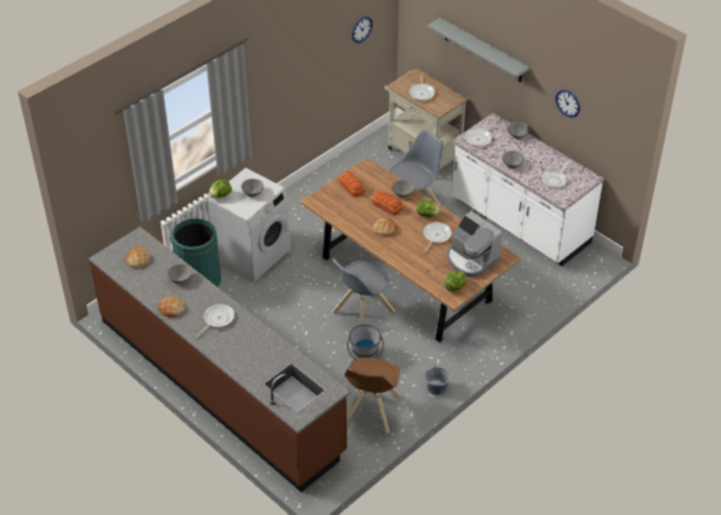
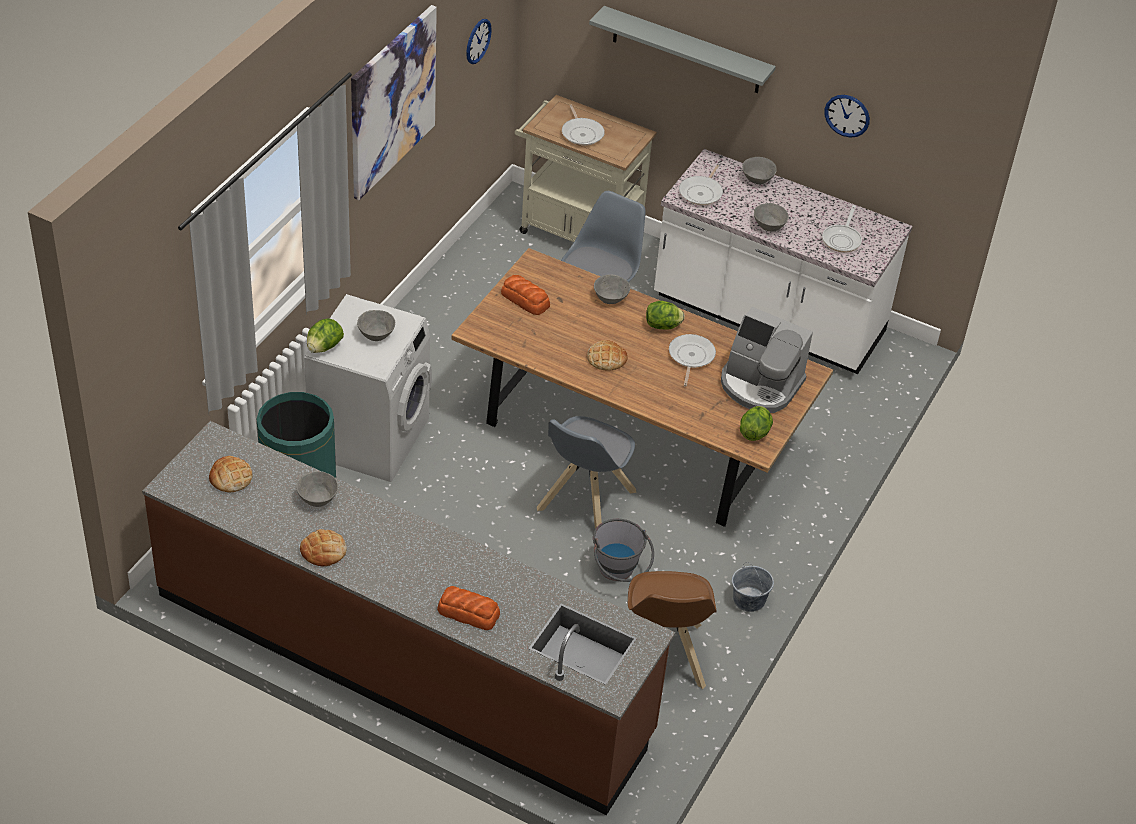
camera: 20 degrees left, 0 degrees up
(217, 319) = (408, 554): frying pan -> none
(289, 58) = (392, 101): none -> picture
(387, 205) = (594, 321): bread -> bread (468, 612)

